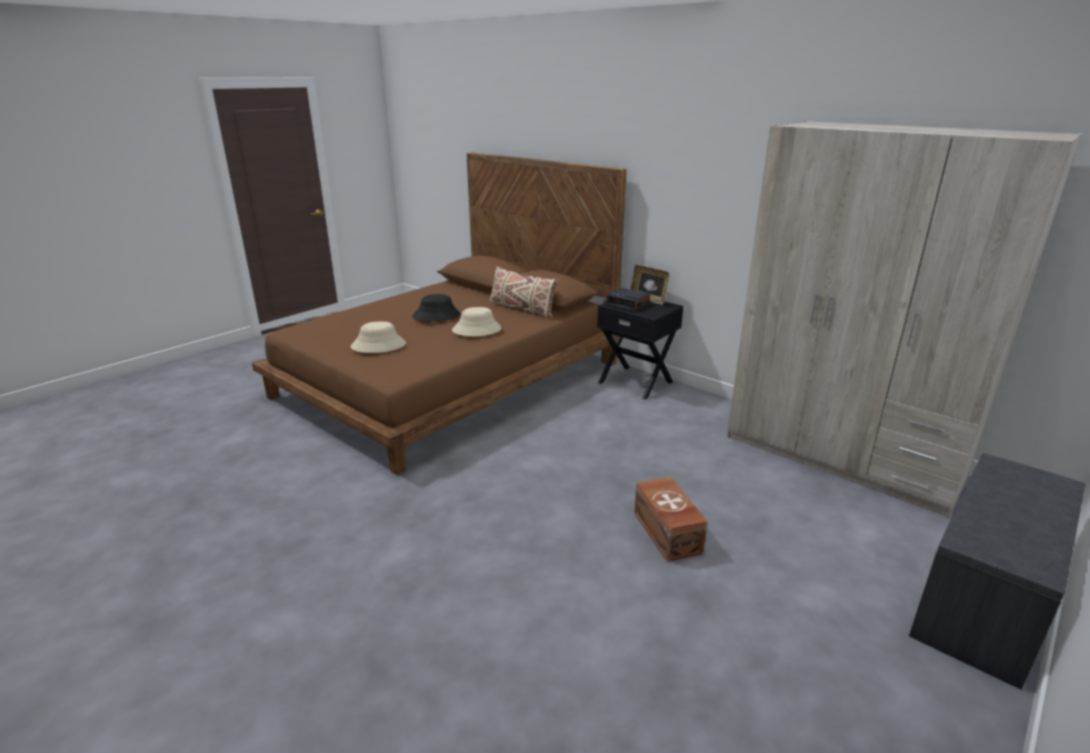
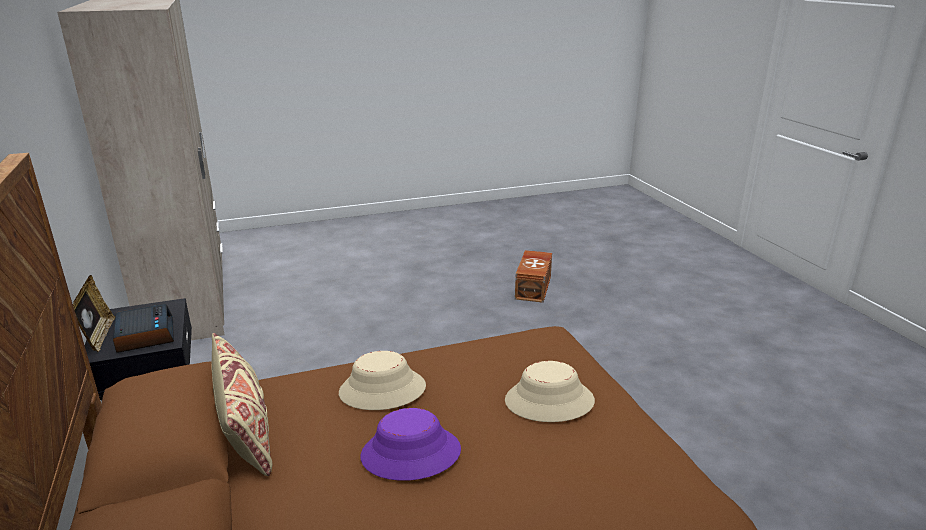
camera: 150 degrees left, 0 degrees up
(436, 315) = (410, 454): black hat -> purple hat
(666, 533) = (388, 293): brown storage box -> brown storage box (534, 287)
(985, 603) = (293, 233): grey bench -> none

